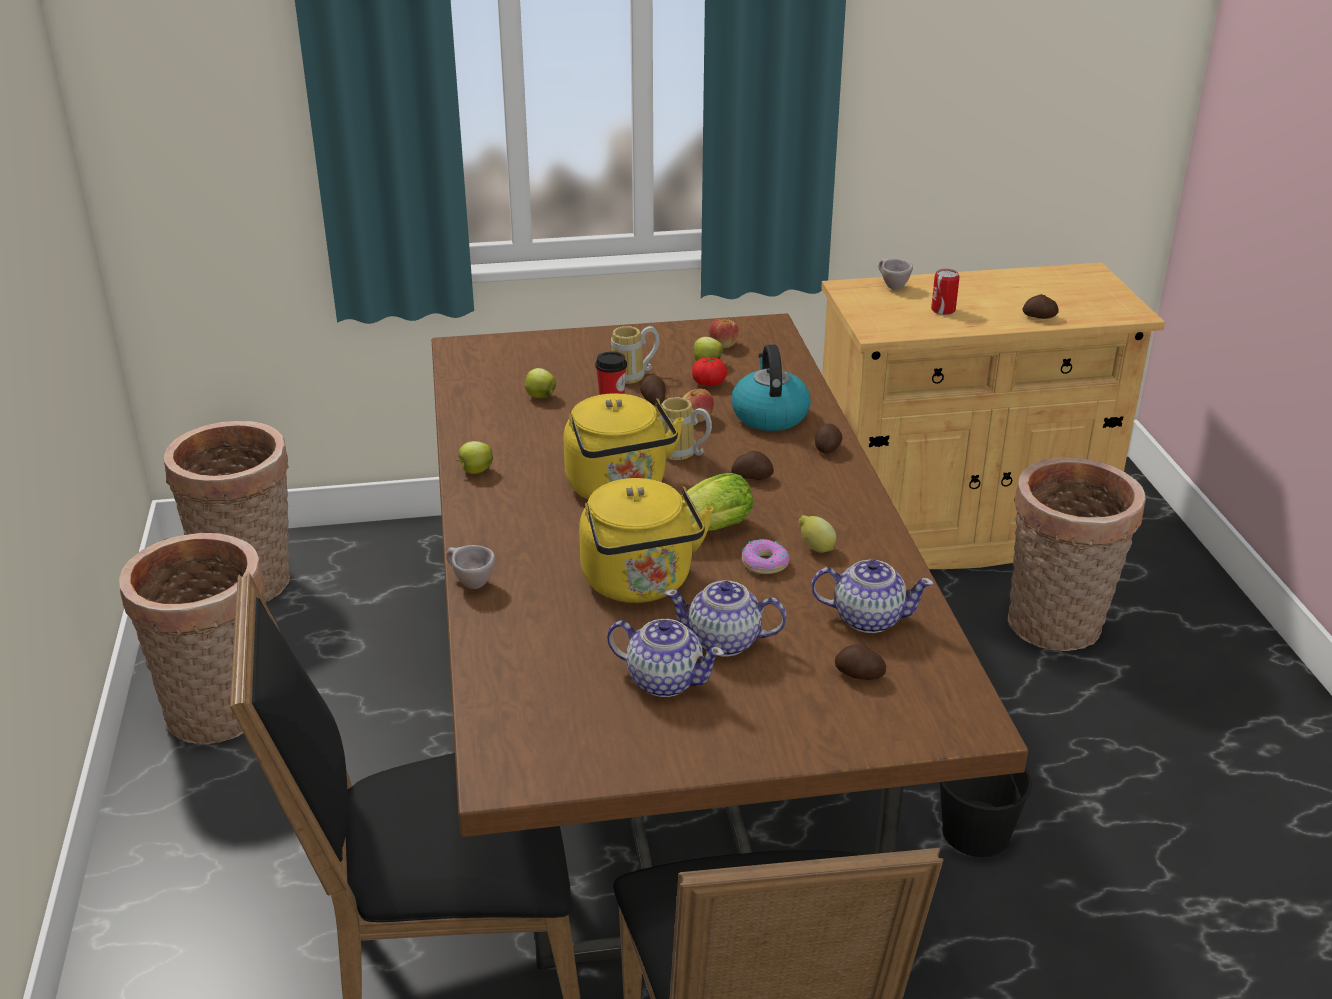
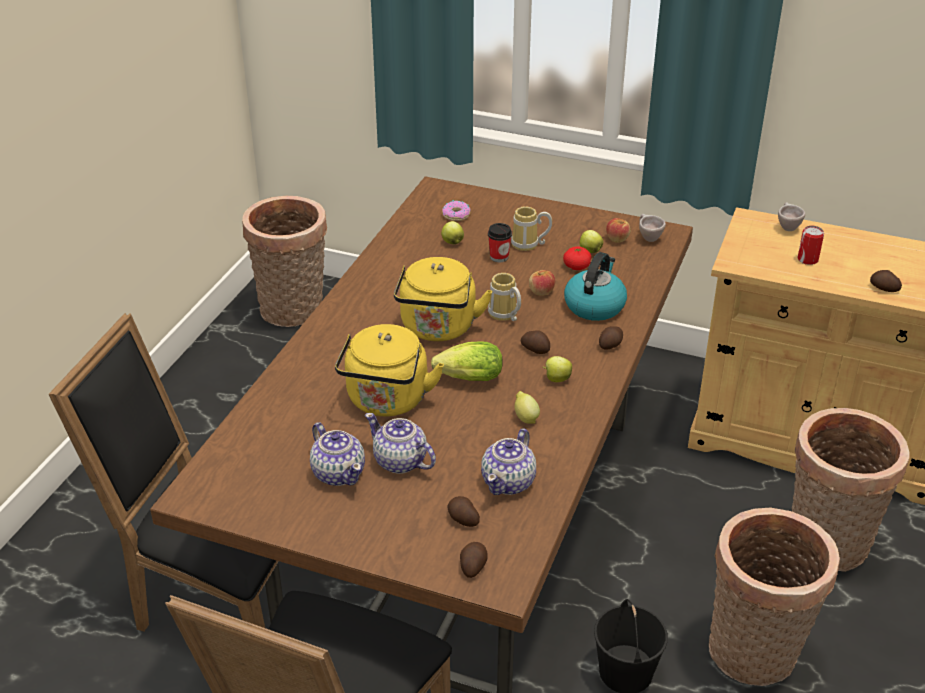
camera: 30 degrees right, 5 degrees up
(220, 716) = (216, 393): basket -> basket (754, 656)
(469, 583) = (287, 362): beige cup -> beige cup (647, 237)
(475, 471) = (361, 285): apple -> apple (556, 379)
(653, 399) = (525, 268): potato -> potato (472, 566)
(765, 563) = (480, 416): donut -> donut (456, 215)
(867, 618) = (509, 482): teapot -> teapot turned 75 degrees clockwise

